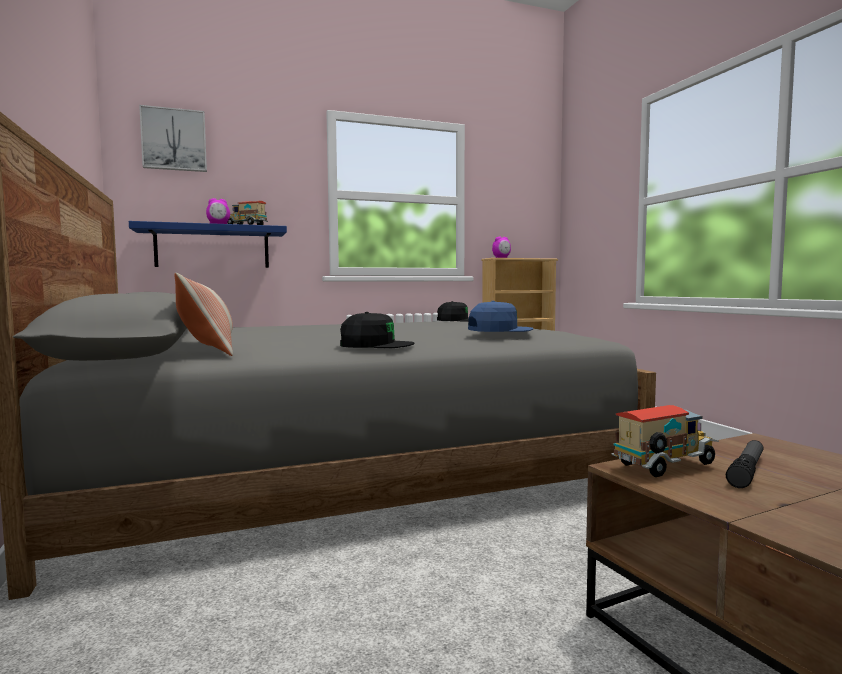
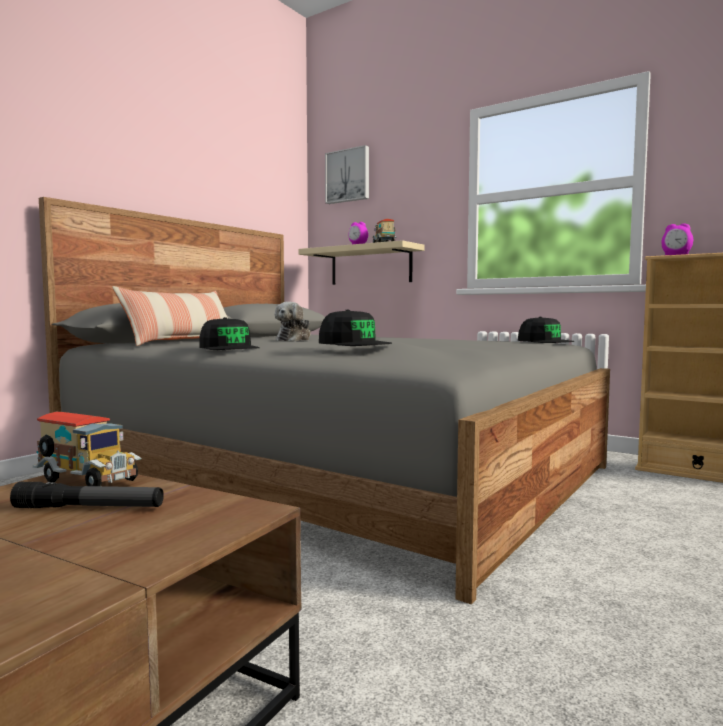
camera: 55 degrees right, 0 degrees up
(212, 247) = (370, 266): blue shelf -> beige shelf
(272, 334) = (294, 340): none -> plush toy
(499, 330) = (354, 344): blue cap -> black cap

